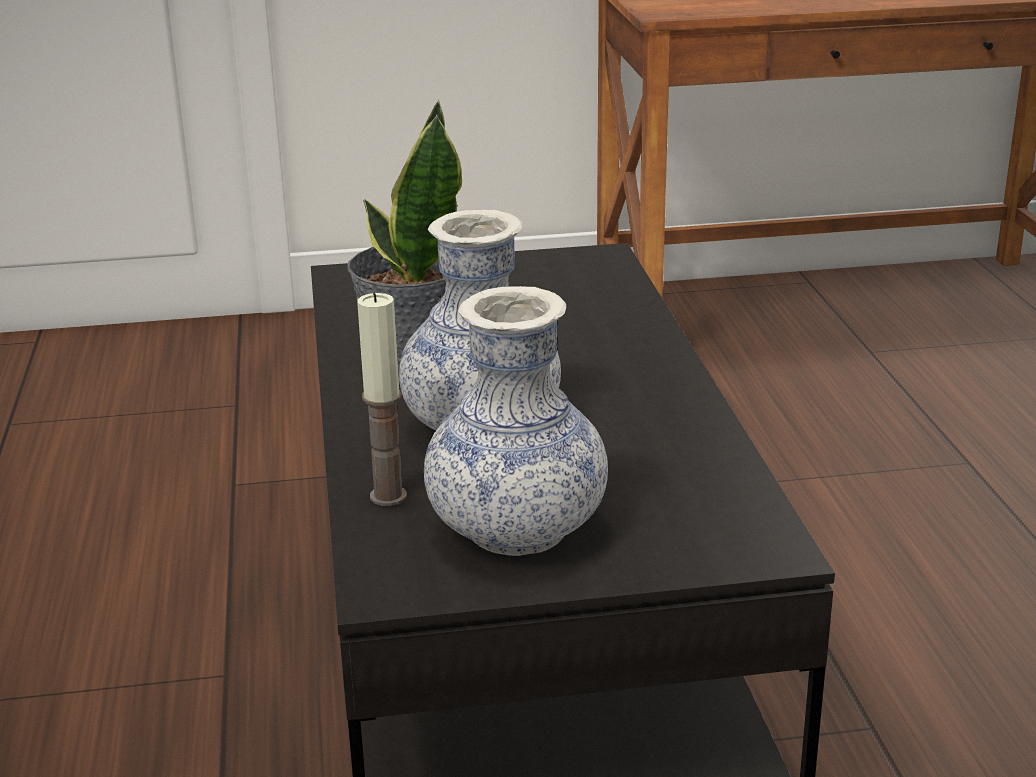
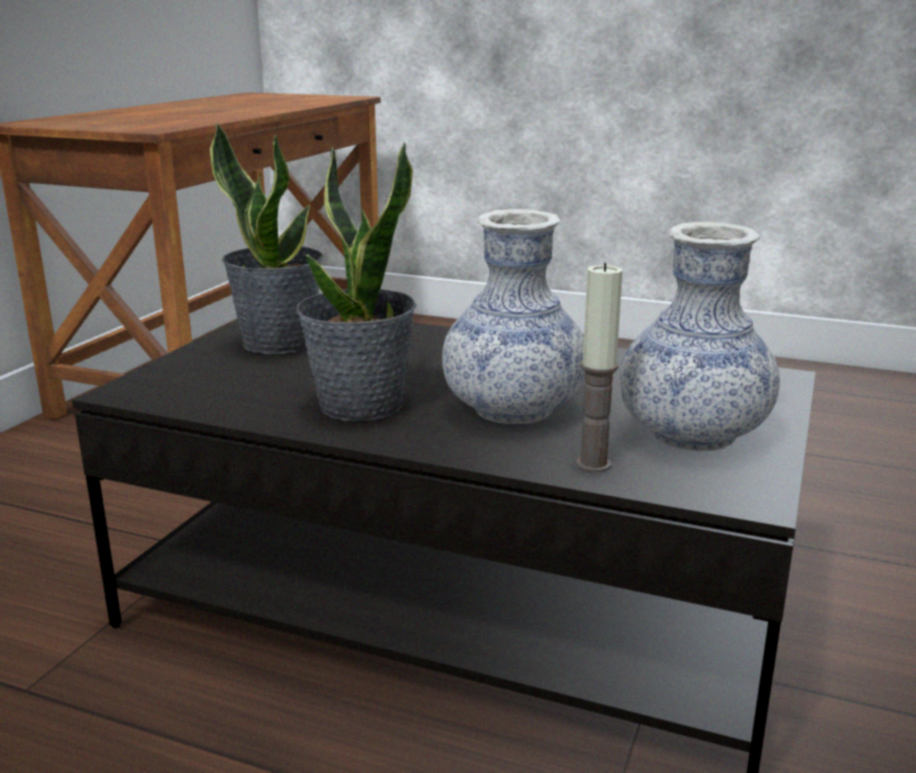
camera: 60 degrees left, 5 degrees down
(526, 282) = (279, 342): none -> potted plant

